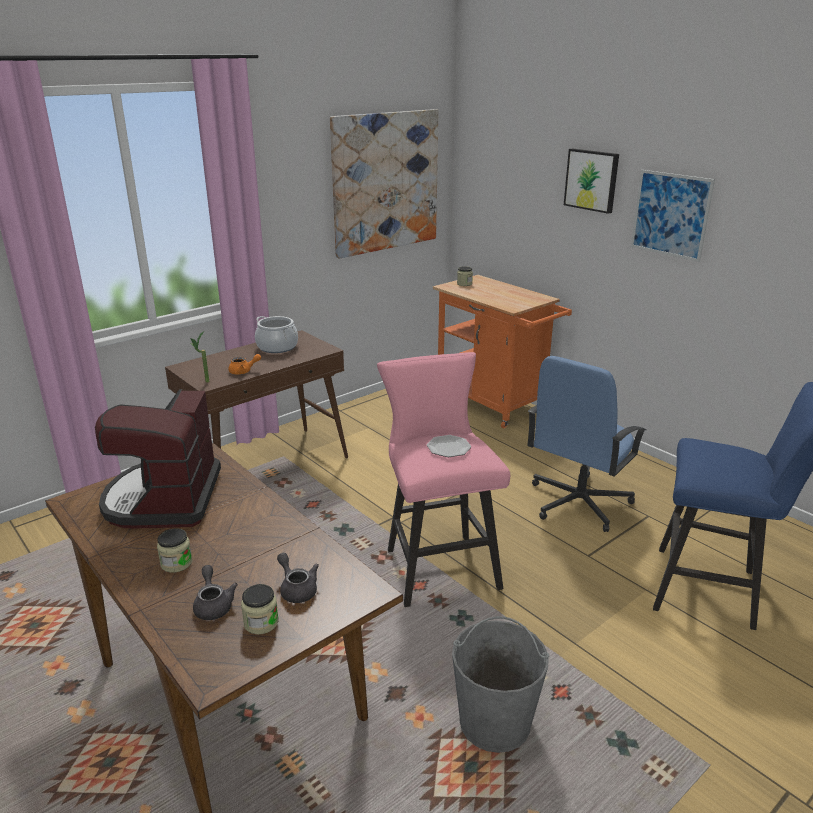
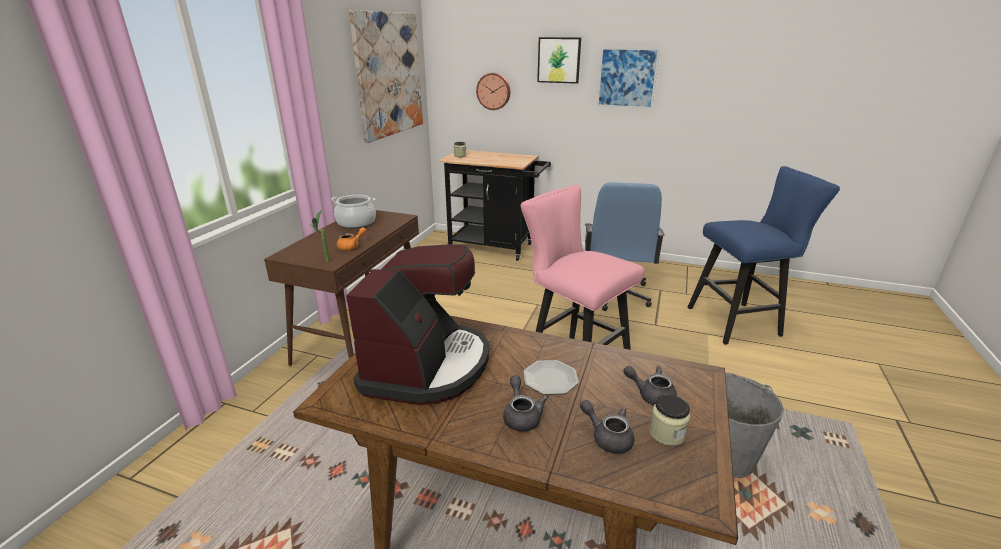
camera: 30 degrees left, 0 degrees up
(164, 499) = (427, 366): coffee machine -> coffee machine turned 135 degrees counterclockwise
(176, 563) = (521, 416): jar -> grey teapot
(448, 447) = (594, 261): plate -> plate (550, 379)
(494, 406) = (496, 247): orange cart -> black cart
(518, 209) = (494, 91): none -> wall clock

